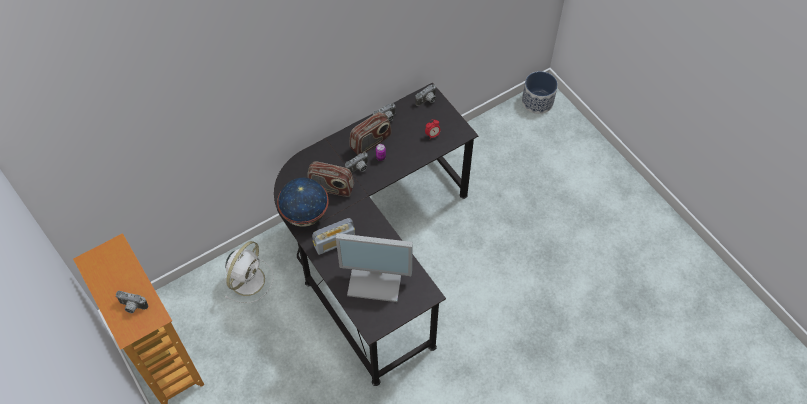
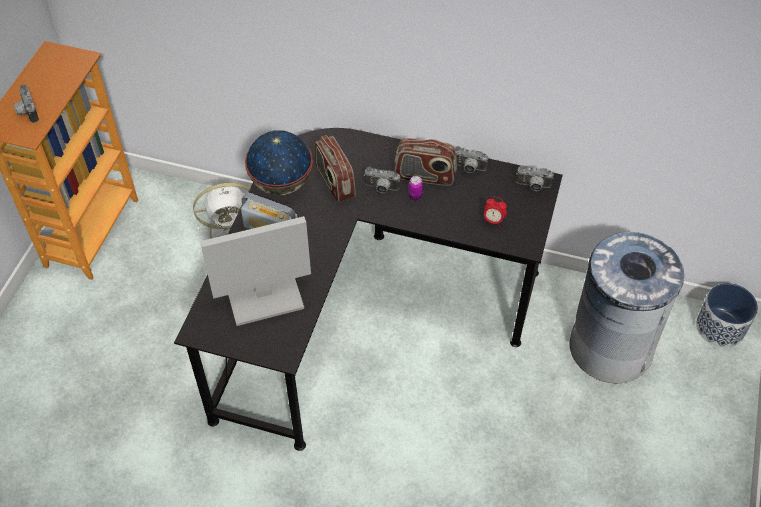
camera: 50 degrees right, 5 degrees down
(376, 278) = (262, 294): monitor -> monitor turned 105 degrees clockwise
(505, 156) = (610, 347): none -> grey trash can

